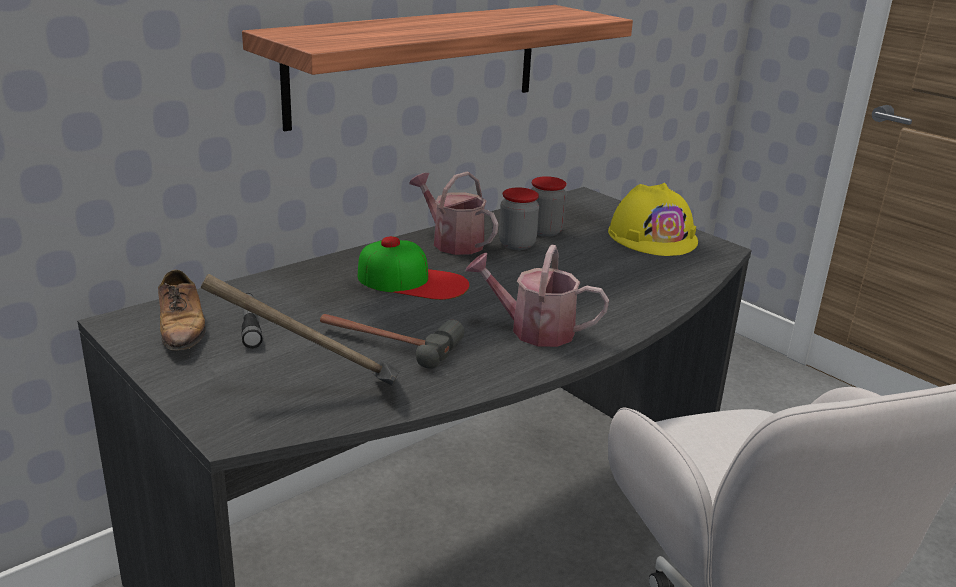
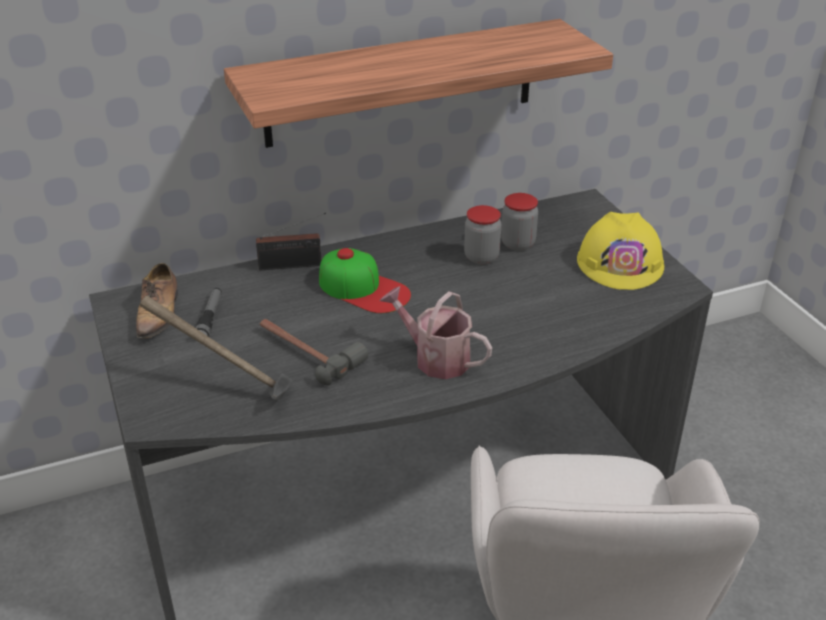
camera: 20 degrees right, 10 degrees up
(320, 269) = (294, 265): none -> radio
(452, 242) = (424, 247): watering can -> none

